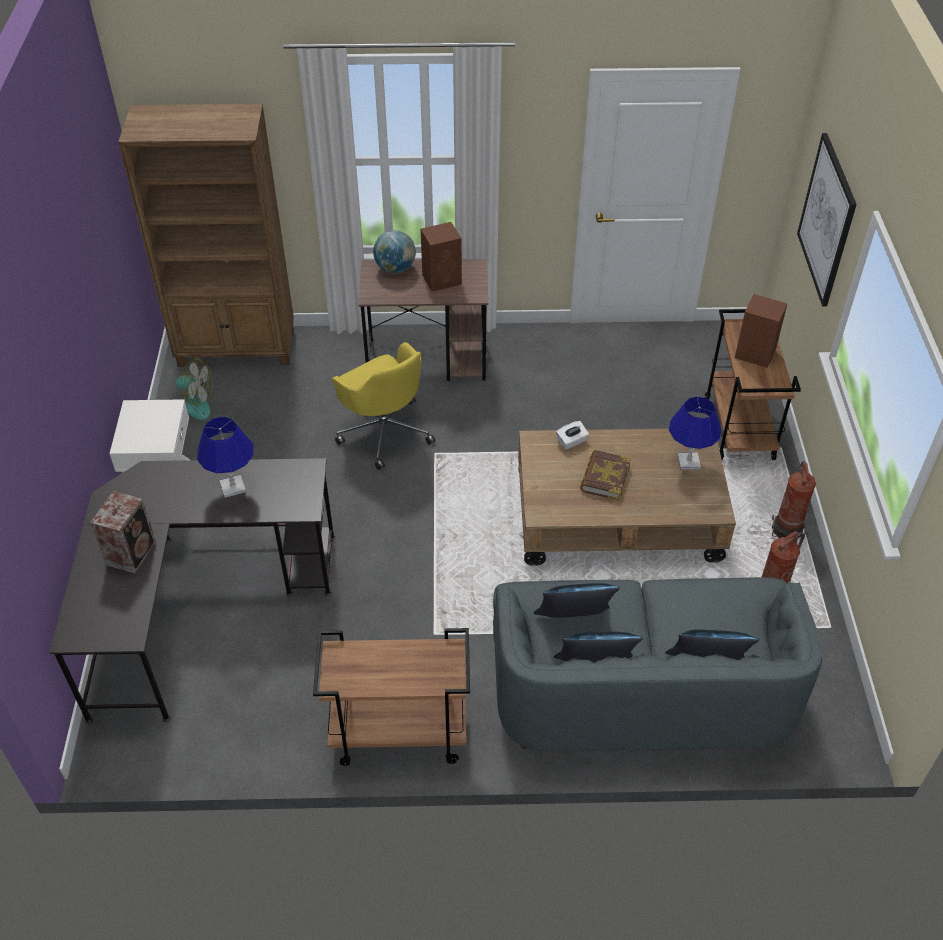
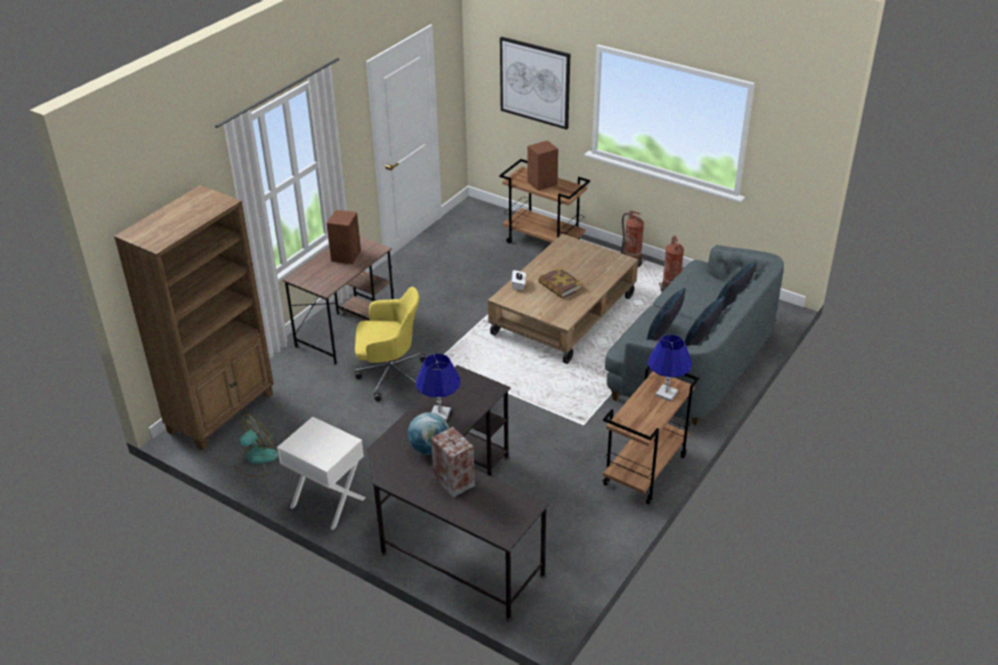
camera: 55 degrees left, 10 degrees down
(395, 268) = (310, 269): globe -> globe (430, 448)
(688, 462) = (578, 253): blue table lamp -> blue table lamp (666, 393)

